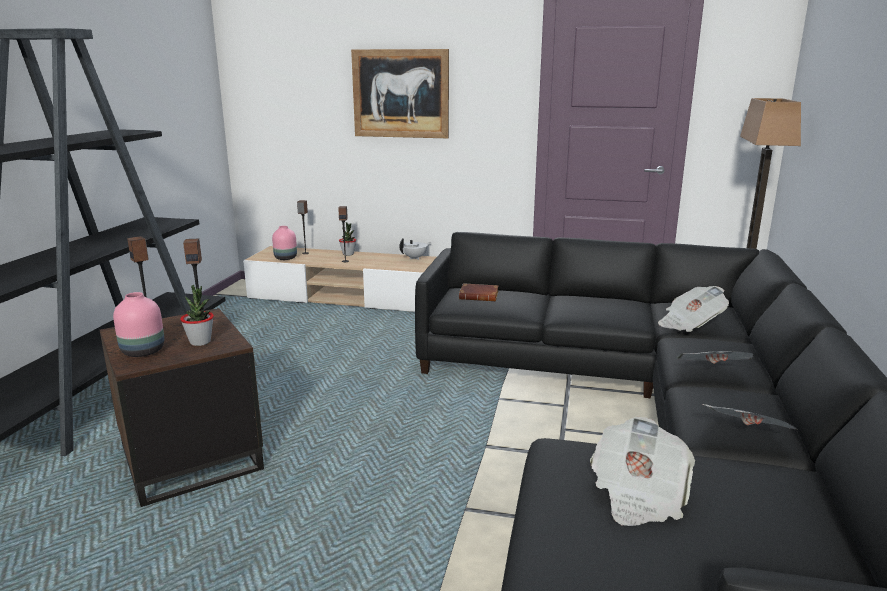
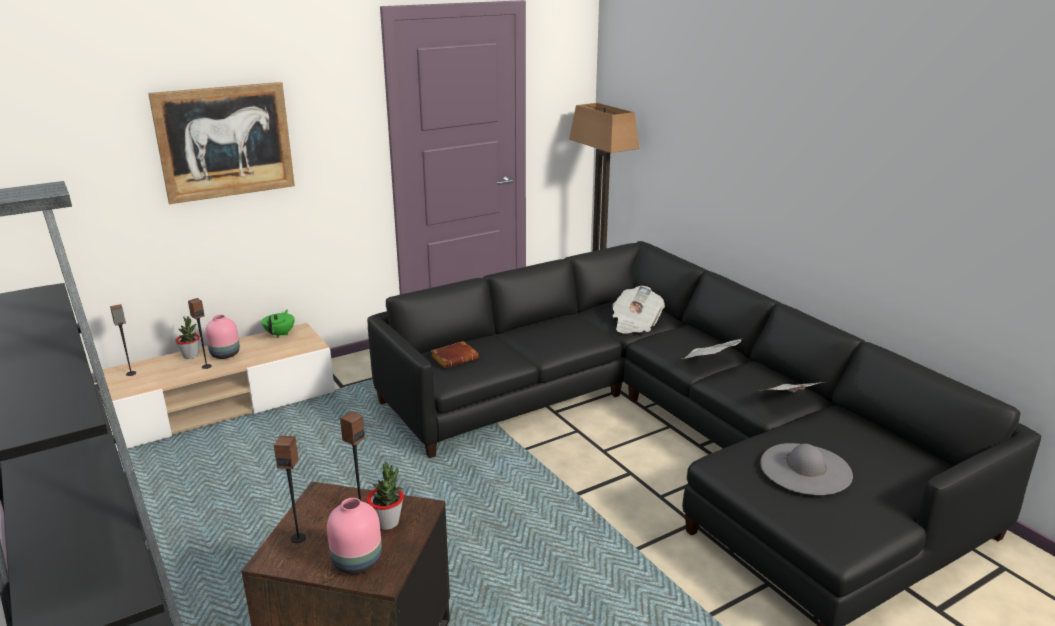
camera: 45 degrees left, 5 degrees up
(285, 258) = (117, 390): pink vase -> pink vase (224, 355)
(415, 258) = (280, 334): white teapot -> green teapot
(638, 495) = (806, 469): newspaper -> grey hat

